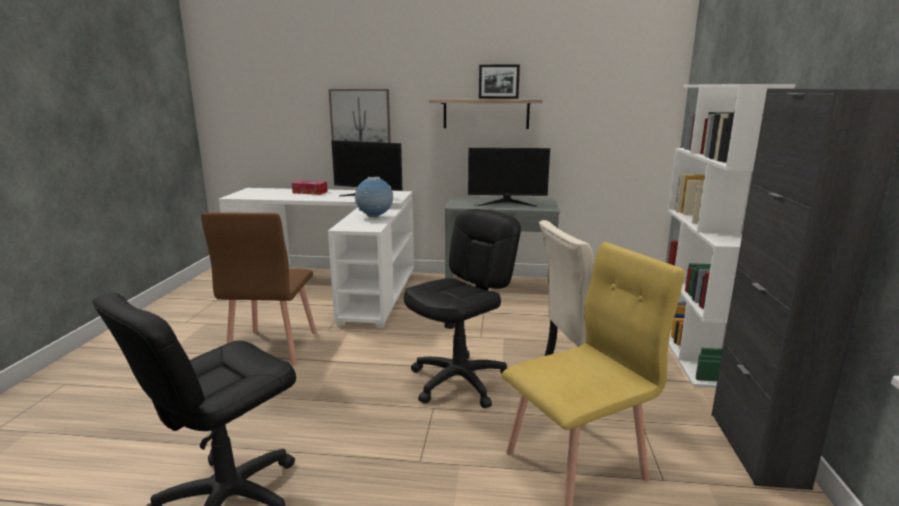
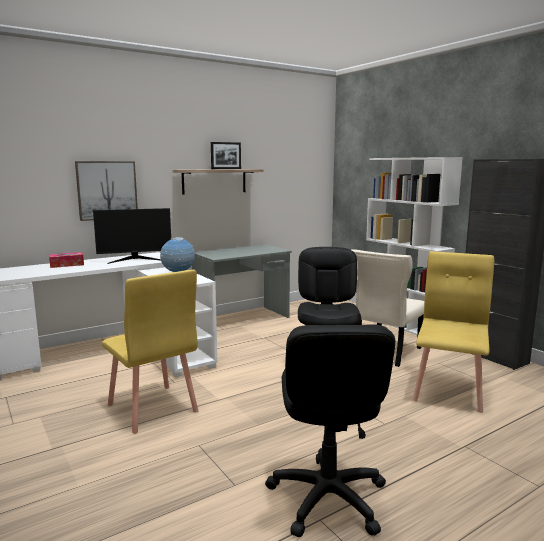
camera: 40 degrees left, 5 degrees down
(272, 347) = (152, 408): brown chair -> yellow chair
(507, 203) = (246, 251): monitor -> none

